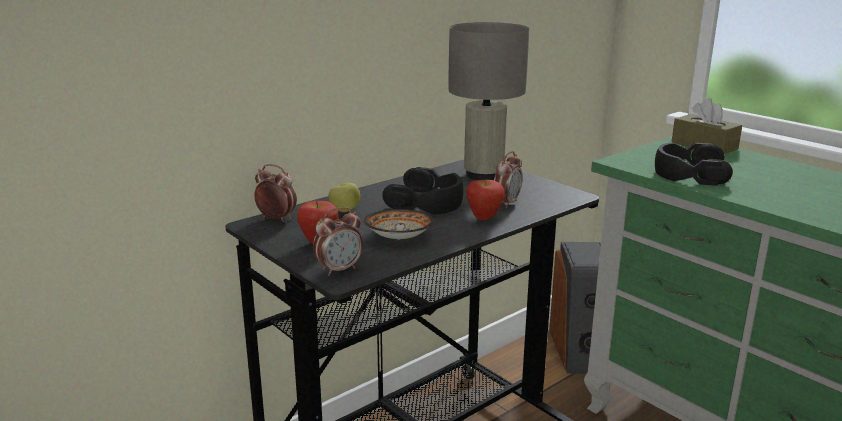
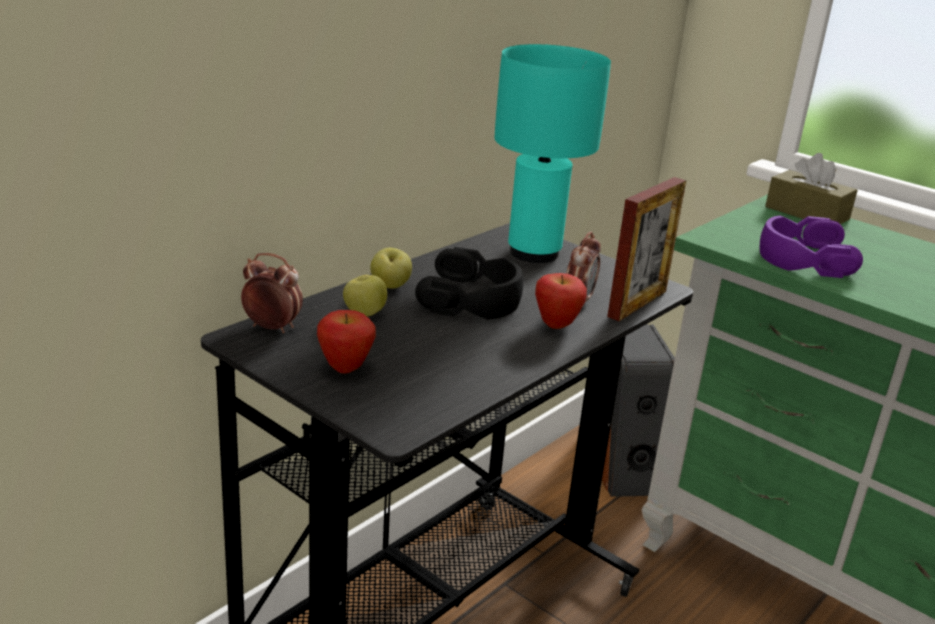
camera: 10 degrees left, 5 degrees up
(339, 269) = (387, 414): alarm clock -> none
(369, 195) = (390, 287): none -> apple
(397, 237) = (451, 358): bowl -> none
(482, 175) = (532, 253): grey table lamp -> turquoise table lamp
(551, 205) = (637, 304): none -> picture frame
(689, 173) = (803, 258): black headphones -> purple headphones

